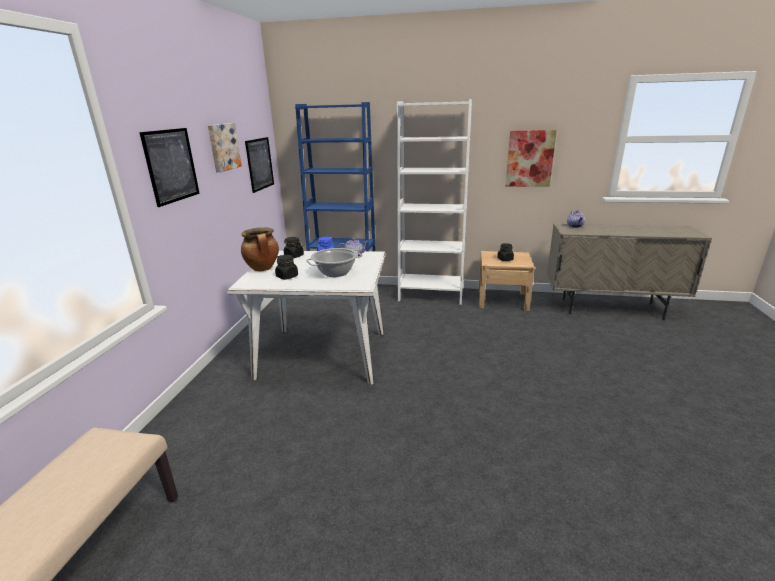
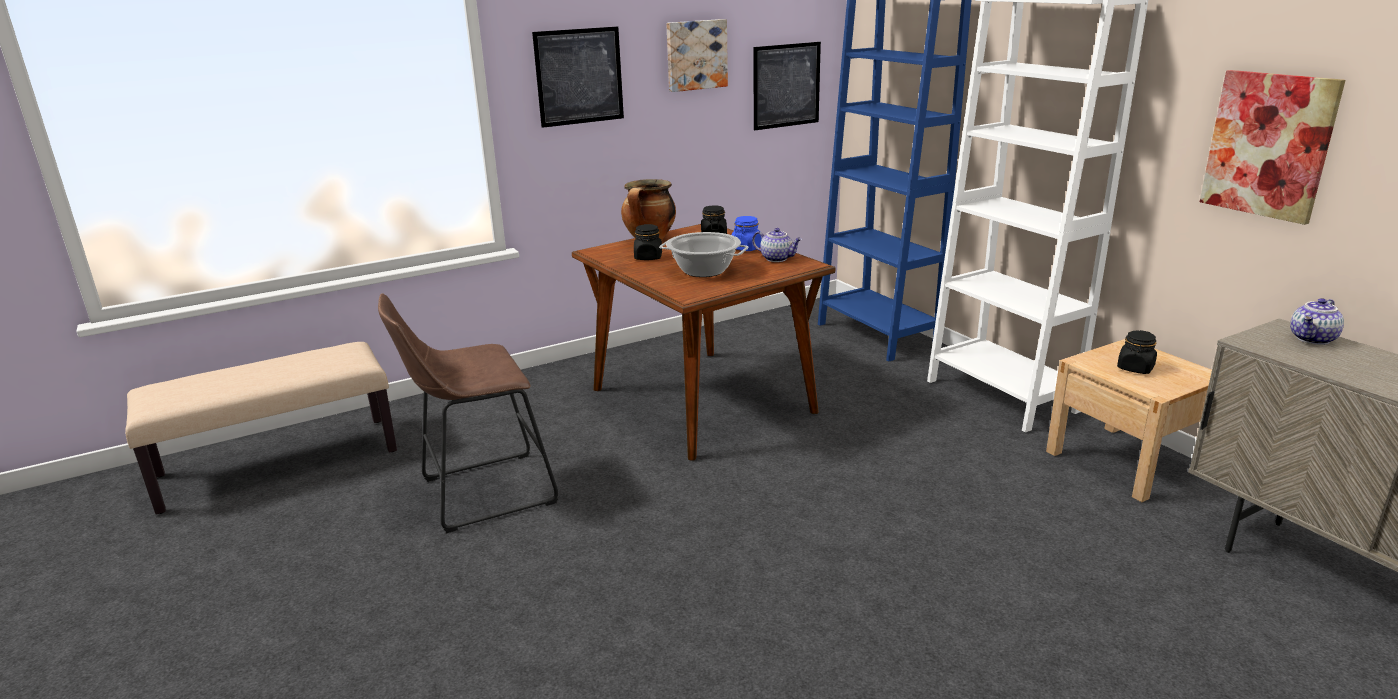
camera: 50 degrees right, 0 degrees up
(293, 476) = (480, 493): none -> brown stool
(323, 354) = (703, 401): white dining table -> brown dining table

